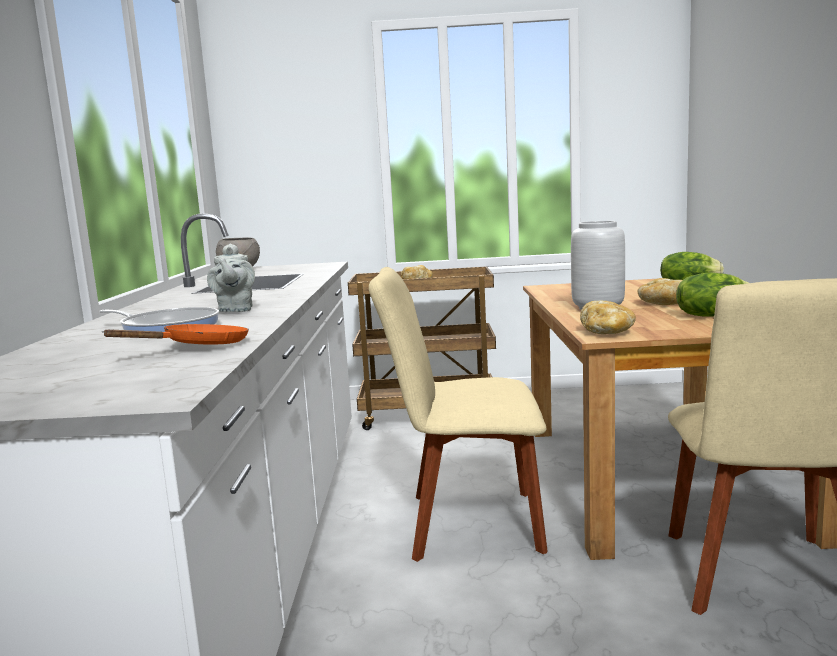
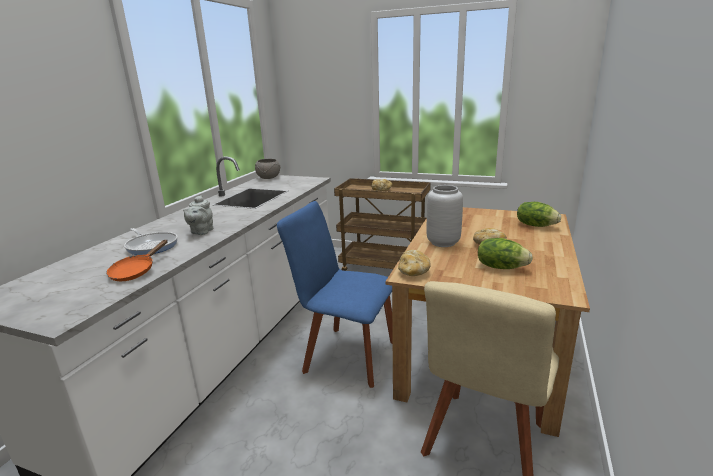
camera: 20 degrees right, 10 degrees up
(199, 347) = (136, 271): orange frying pan -> orange frying pan turned 135 degrees clockwise
(466, 523) = (346, 355): beige chair -> blue chair

